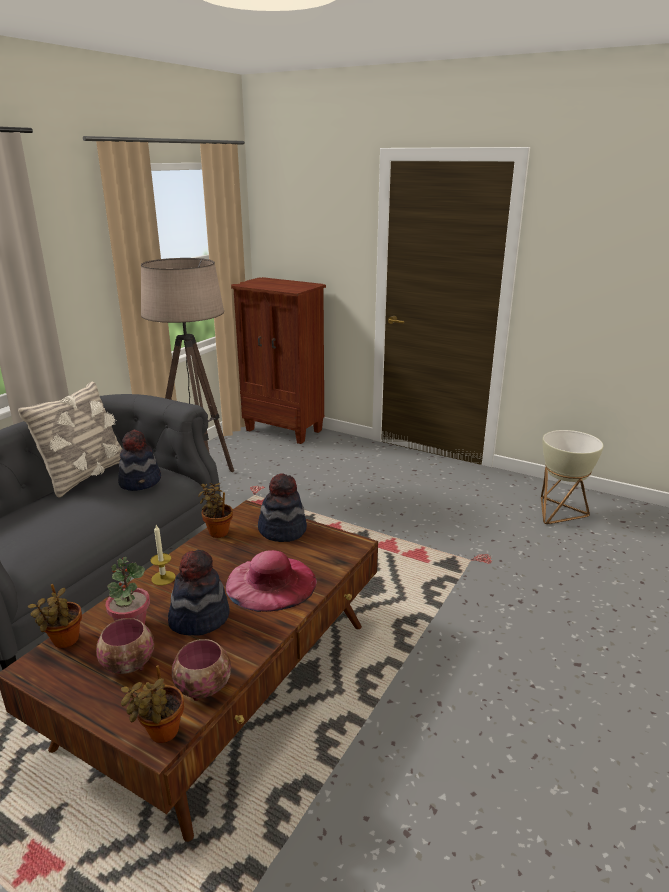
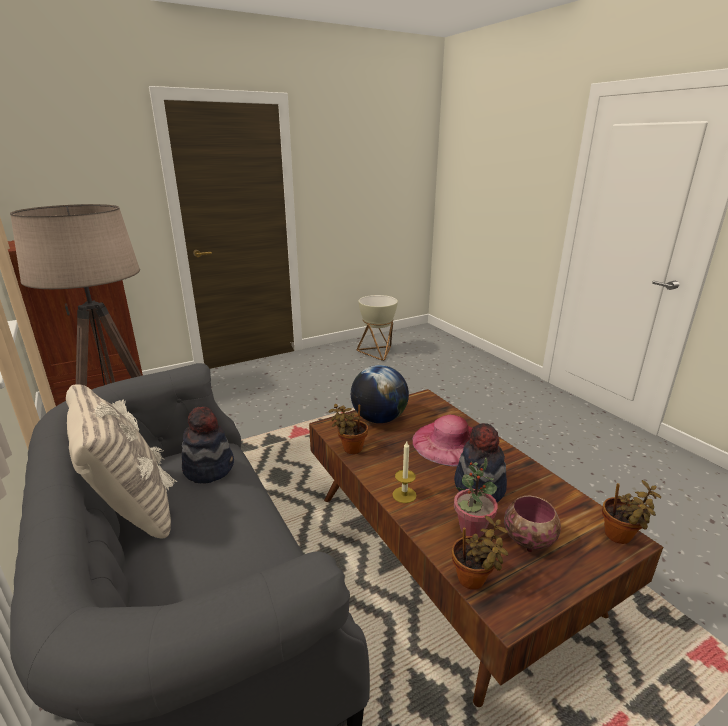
camera: 60 degrees left, 0 degrees up
(205, 687) = (570, 503): bowl -> none
(282, 530) = (379, 419): hat -> globe

